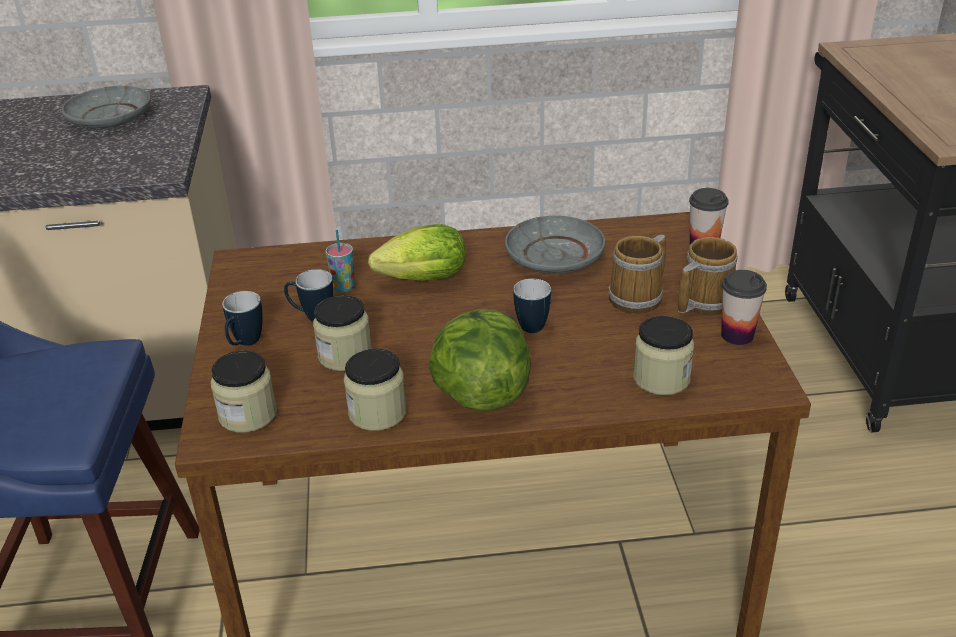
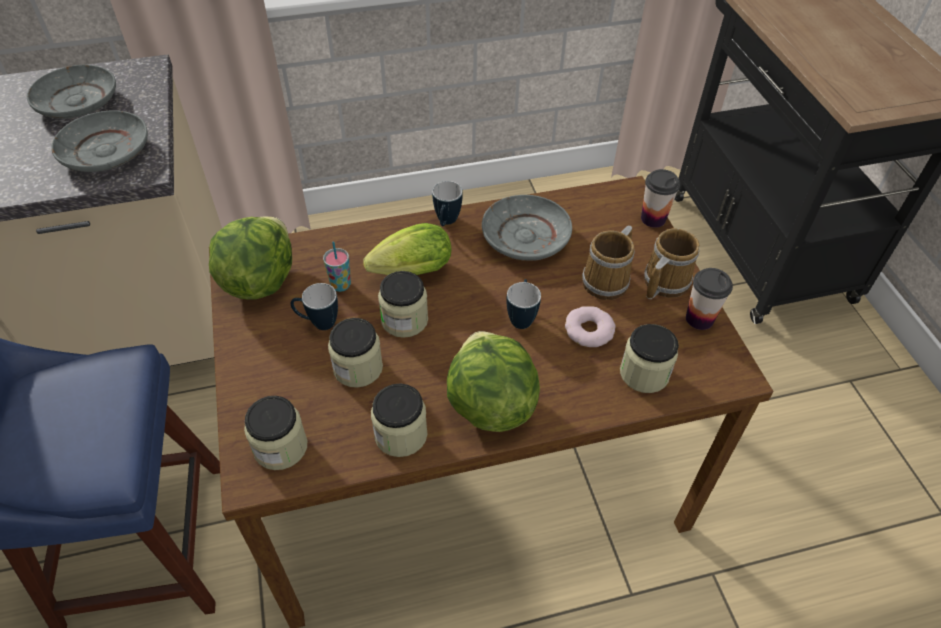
camera: 10 degrees left, 15 degrees up
(128, 156) = (106, 152): none -> grey plate
(244, 344) = (261, 361): mug -> mug (446, 223)
(258, 279) = (258, 280): none -> lettuce
(404, 319) = (404, 320): none -> jar
(606, 338) = (588, 330): none -> donut

